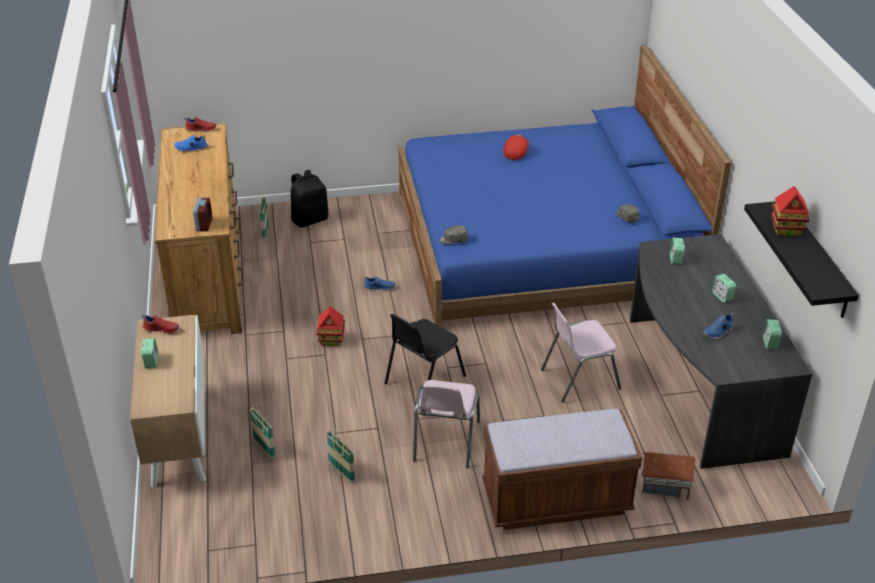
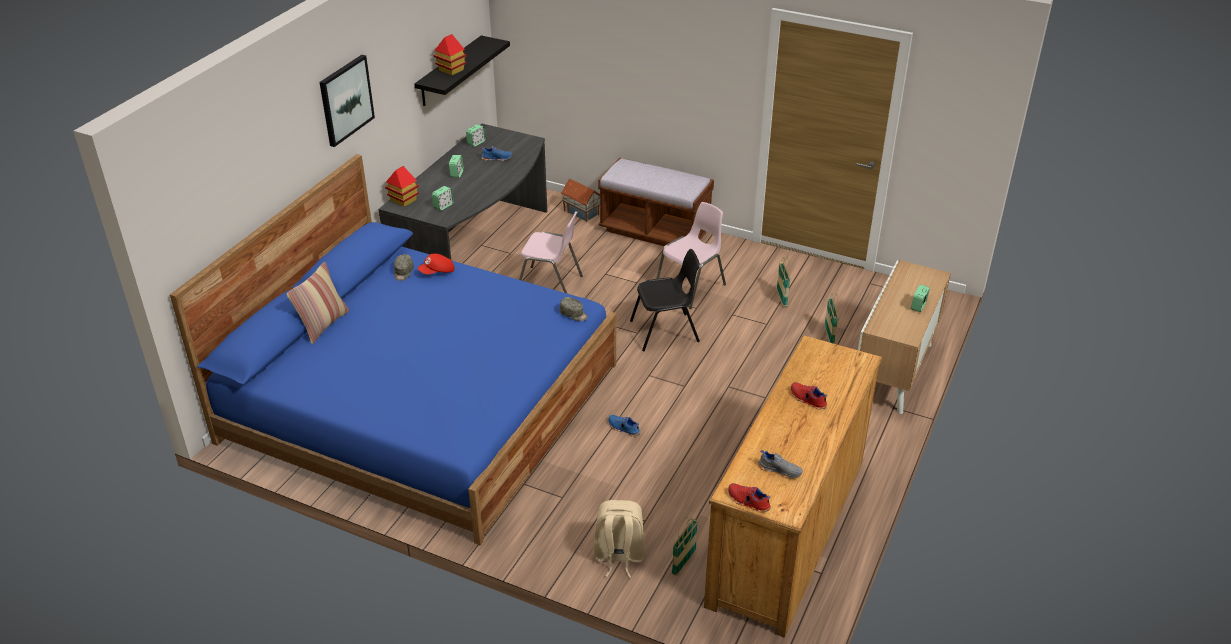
camera: 145 degrees left, 0 degrees up
(162, 329) = (898, 330): red shoe -> red shoe (807, 400)
(191, 149) = (780, 470): blue shoe -> grey shoe
(204, 225) = (823, 354): alarm clock -> none
(310, 219) = (618, 556): black backpack -> beige backpack
(331, 340) = (712, 396): toy house -> toy house (403, 200)
(516, 152) = (392, 379): red cap -> red cap (437, 272)
(616, 164) = (323, 325): none -> pillow
(743, 106) = (345, 100): none -> picture

